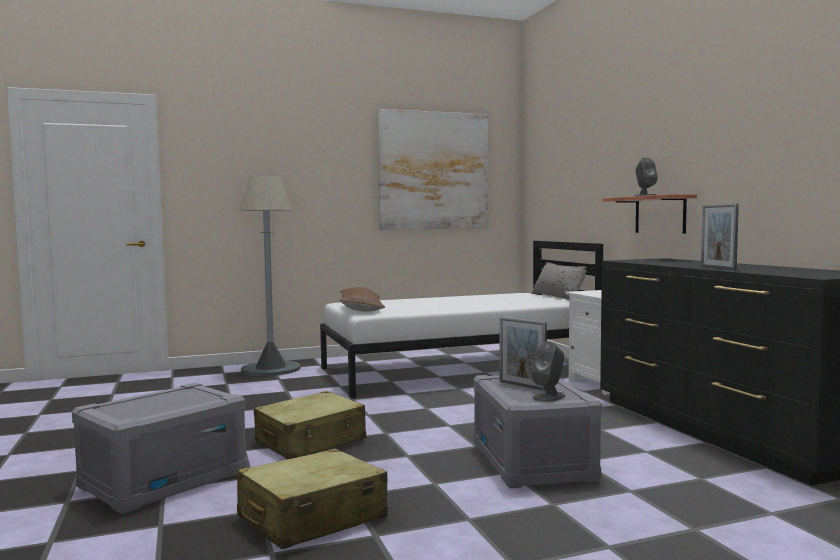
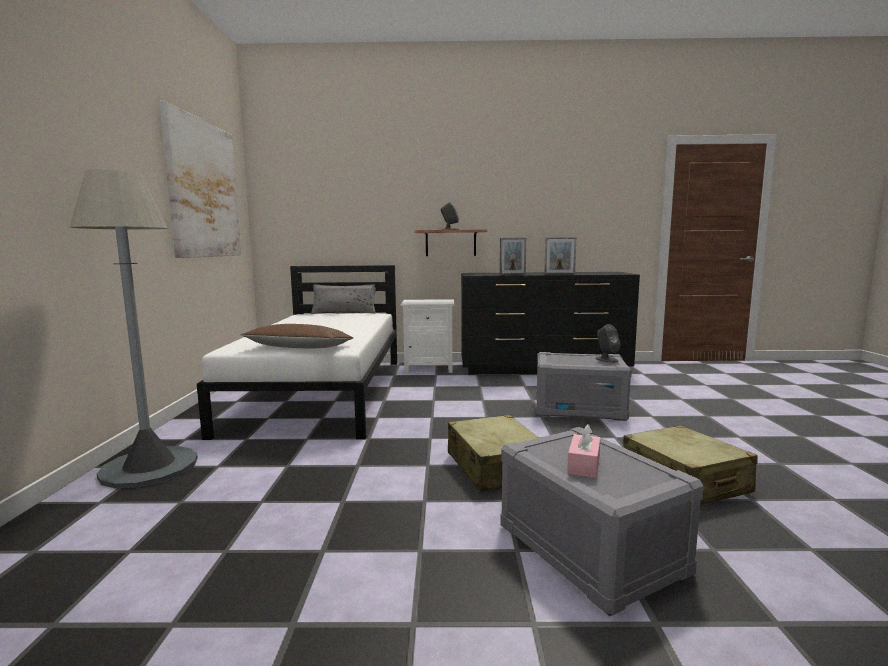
camera: 70 degrees left, 5 degrees up
(152, 400) = (584, 465): none -> pink tissue box
(522, 385) = (572, 360): picture frame -> picture frame (512, 274)

